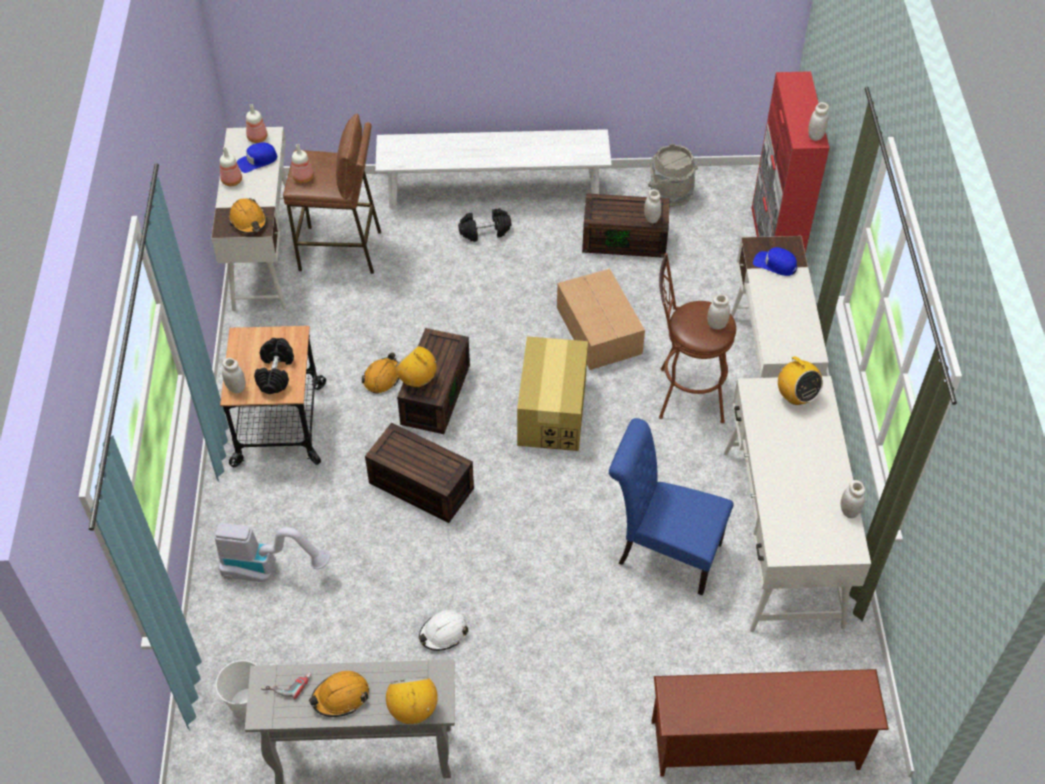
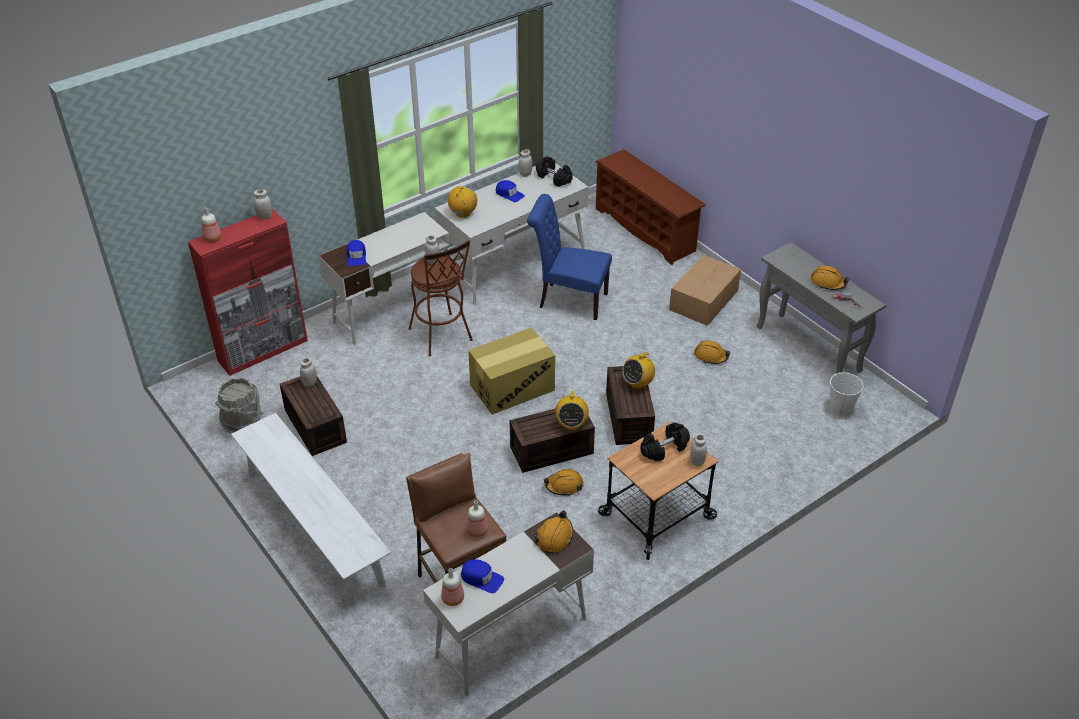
camera: 125 degrees left, 10 degrees down
(231, 180) = (520, 580): bottle -> bottle (212, 239)
(268, 569) = (759, 452): vacuum cleaner -> none
(413, 710) = (802, 256): radio -> radio (638, 383)
(443, 633) = (711, 356): white hard hat -> orange hard hat
(485, 232) = (367, 508): black dumbbell -> black dumbbell (554, 178)
(599, 331) = (421, 398): cardboard box -> cardboard box (704, 299)
(663, 551) = (568, 300): blue chair -> blue chair turned 120 degrees clockwise
(809, 466) = (509, 194): none -> blue cap

